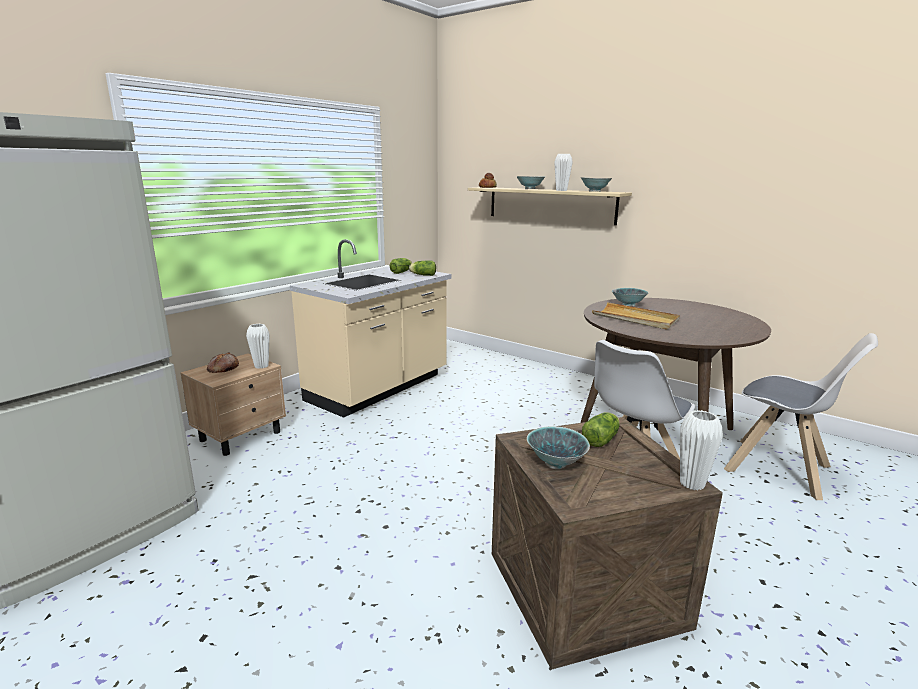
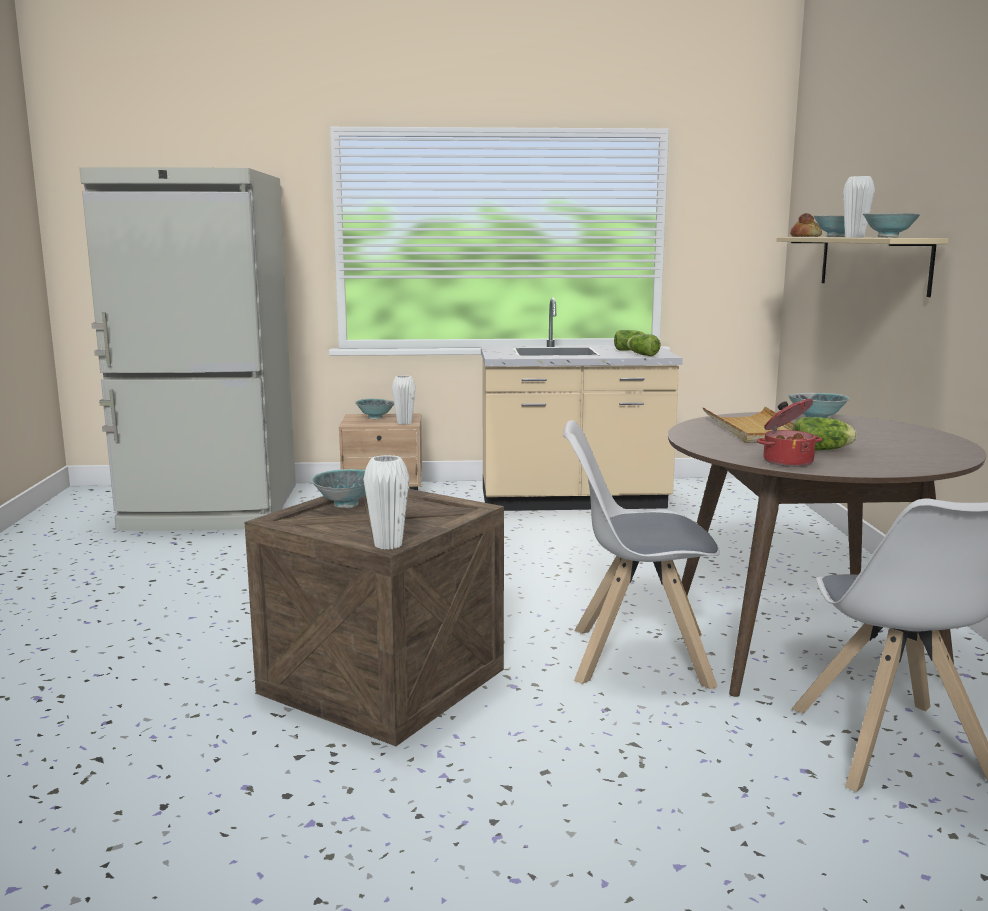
camera: 50 degrees right, 5 degrees down
(223, 369) = (375, 418): bread -> bowl
(602, 439) = (431, 509): lettuce -> lettuce (823, 450)
(720, 336) = (787, 461): none -> cooking pot

